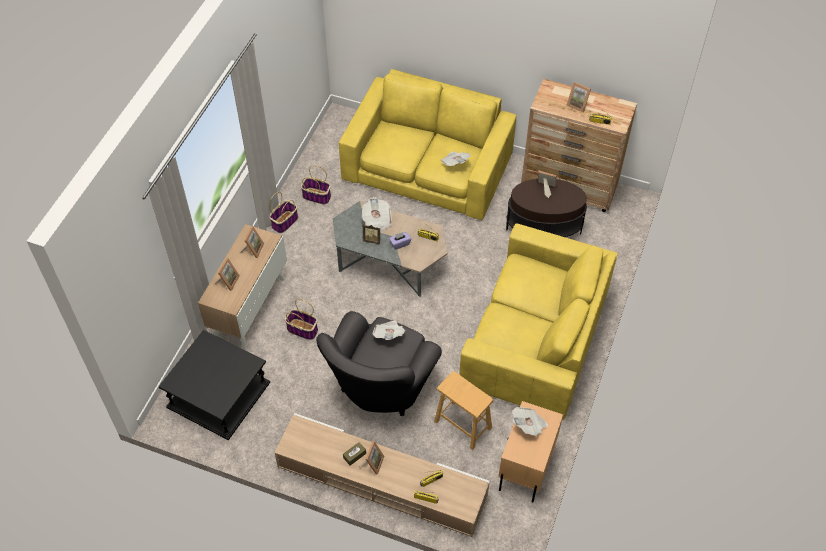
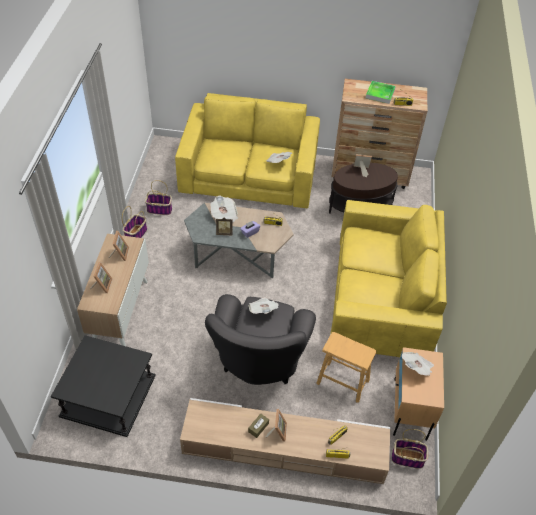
camera: 15 degrees left, 5 degrees down
(303, 329) = (175, 323): basket -> basket (408, 458)
(578, 104) = (380, 94): picture frame -> tray

